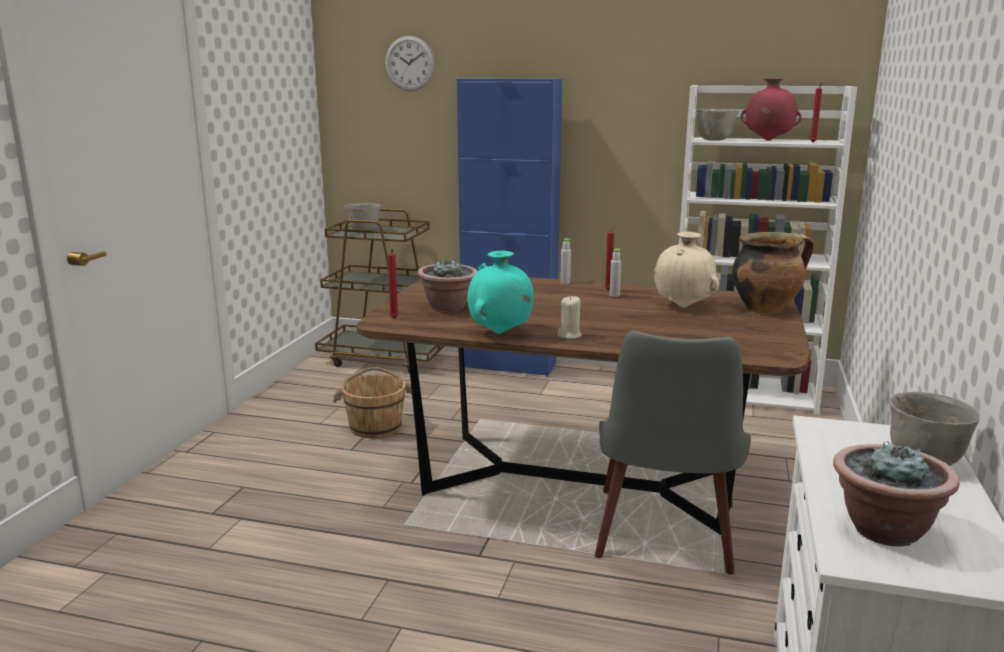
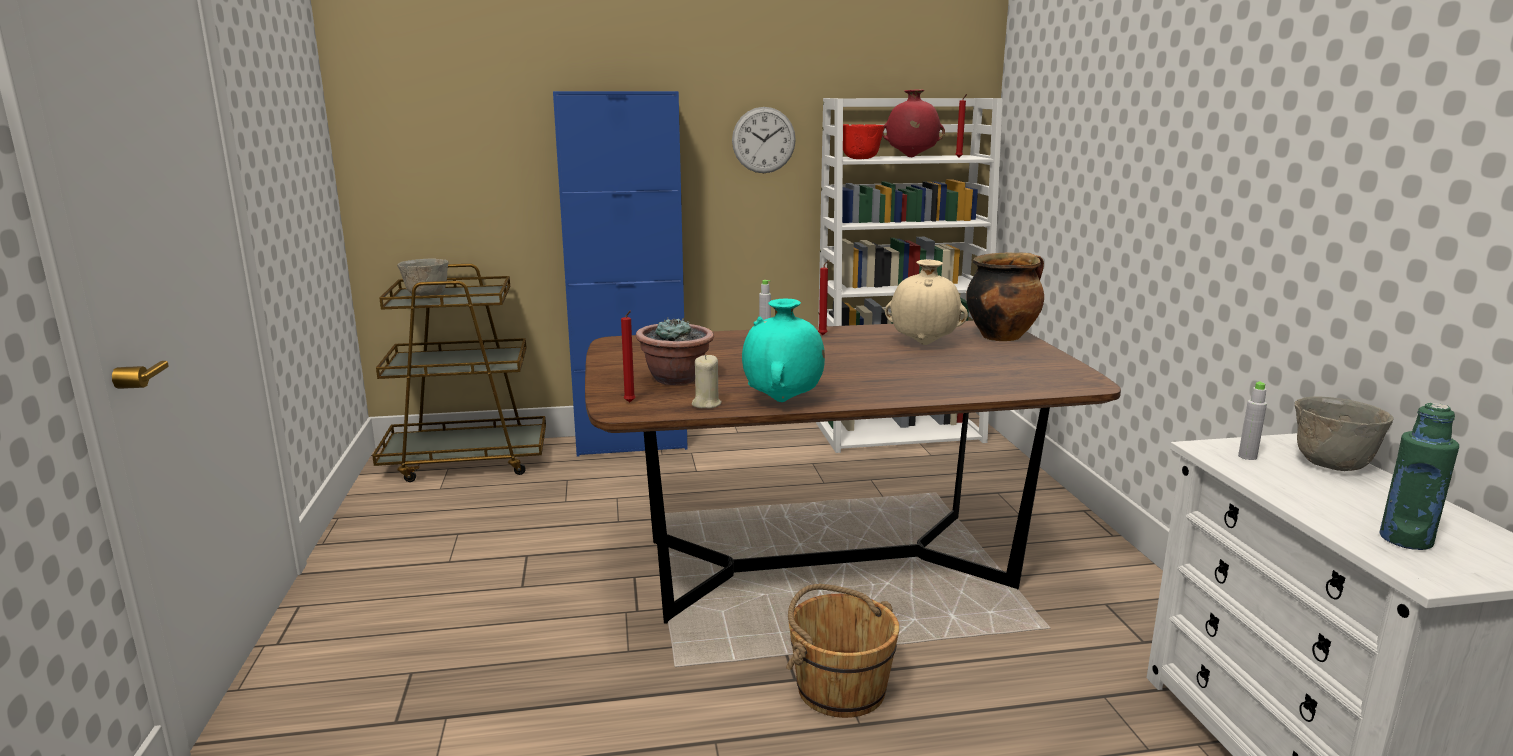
camera: 25 degrees left, 0 degrees up
(376, 426) = (530, 550): brown bucket -> brown bucket (840, 688)
(409, 63) = (467, 72): wall clock -> wall clock (763, 140)
(569, 335) = (860, 392): beige candle -> beige candle (706, 404)
(614, 295) = (838, 340): grey bottle -> grey bottle (1247, 457)
(665, 542) = (968, 609): grey chair -> none
(714, 140) = (860, 158): grey bowl -> red bowl
(884, 529) = (1405, 540): potted plant -> green bottle

